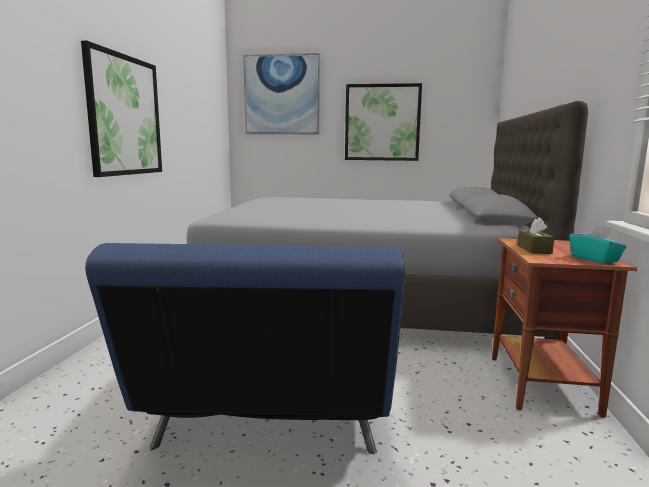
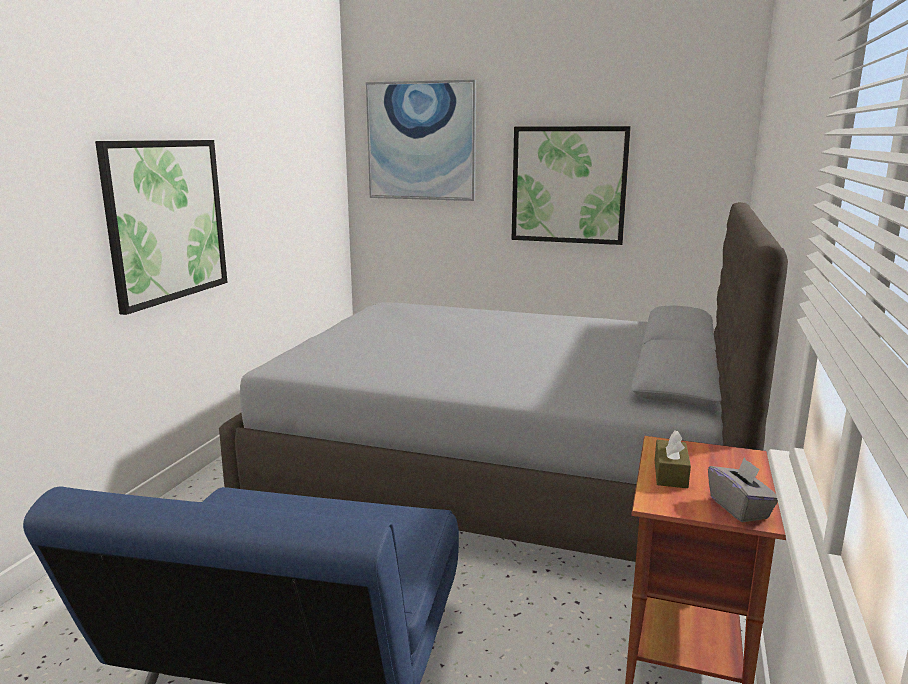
camera: 10 degrees right, 5 degrees up
(595, 259) = (739, 508): turquoise tissue box -> grey tissue box

